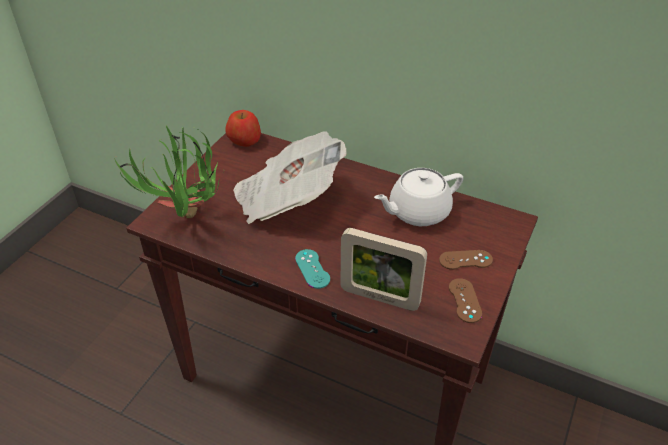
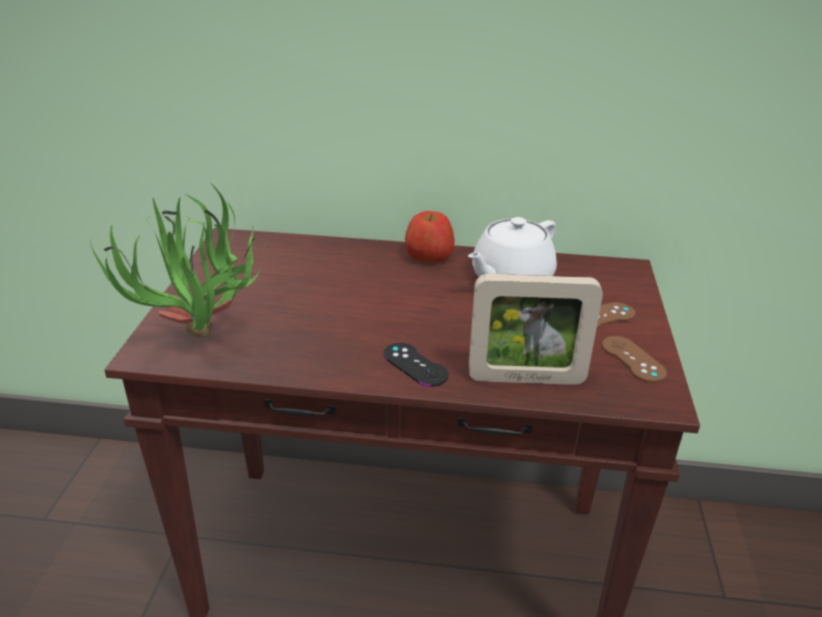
camera: 20 degrees left, 10 degrees down
(244, 140) = (238, 241): apple -> apple (428, 256)
(287, 199) = (333, 294): newspaper -> none
(312, 269) = (415, 364): turquoise game controller -> black game controller

